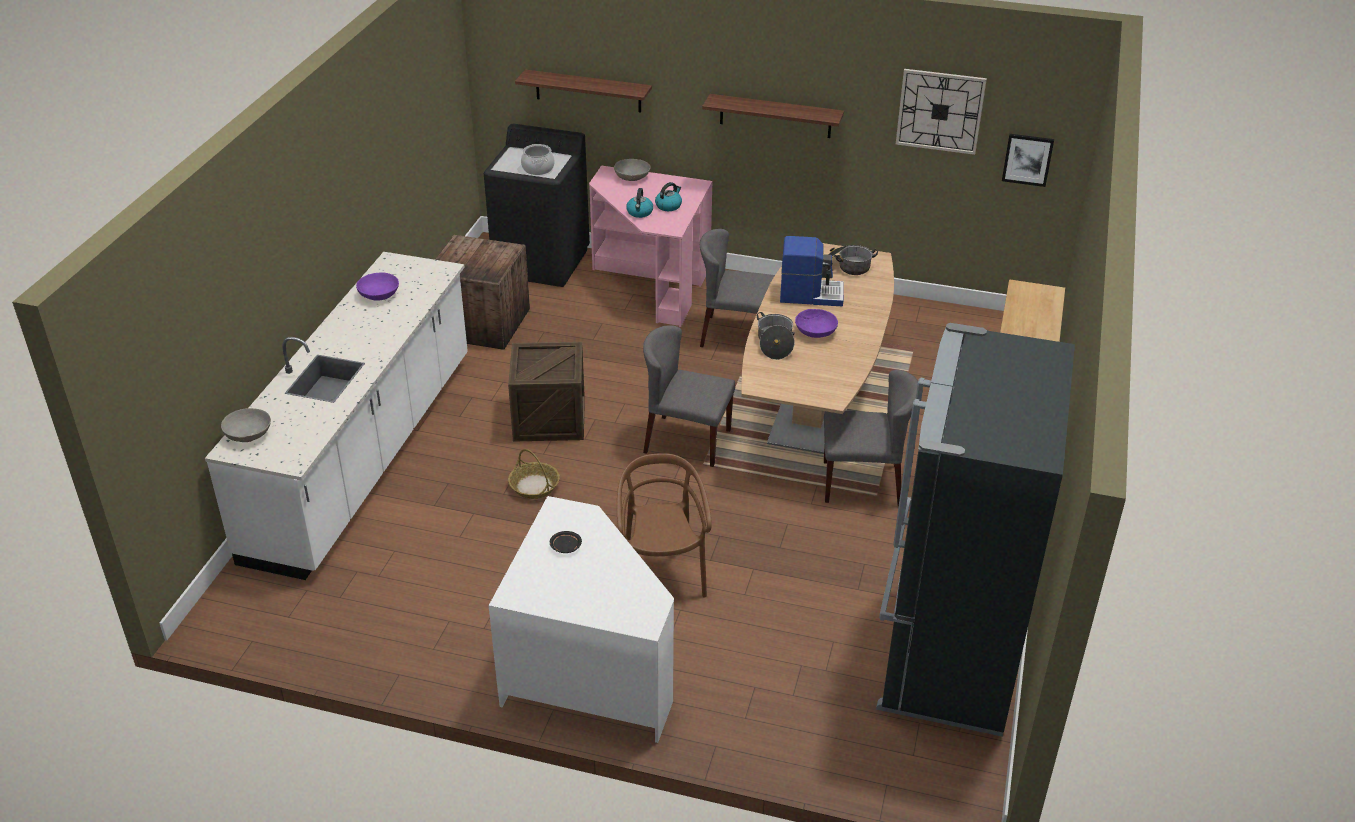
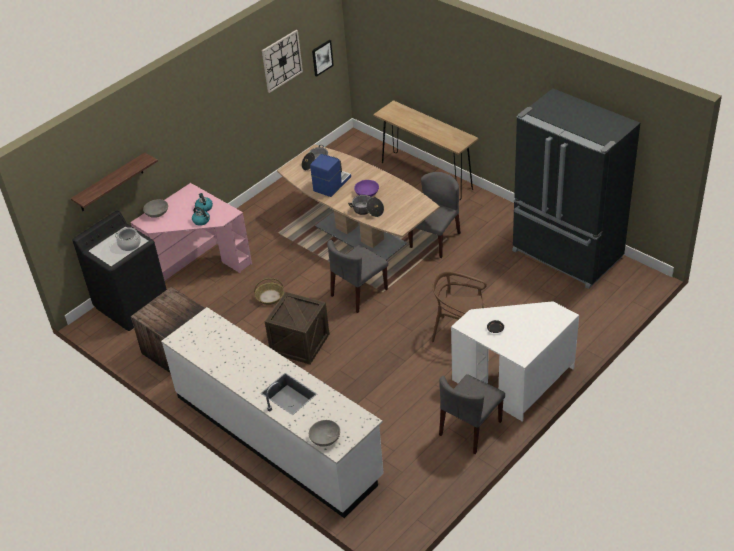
camera: 60 degrees left, 5 degrees up
(379, 295) = (213, 352): purple bowl -> none
(534, 486) = (357, 365): basket -> basket (269, 297)
(736, 335) = (277, 244): grey chair -> grey chair (470, 428)
(775, 116) = (210, 121): shelf -> none

